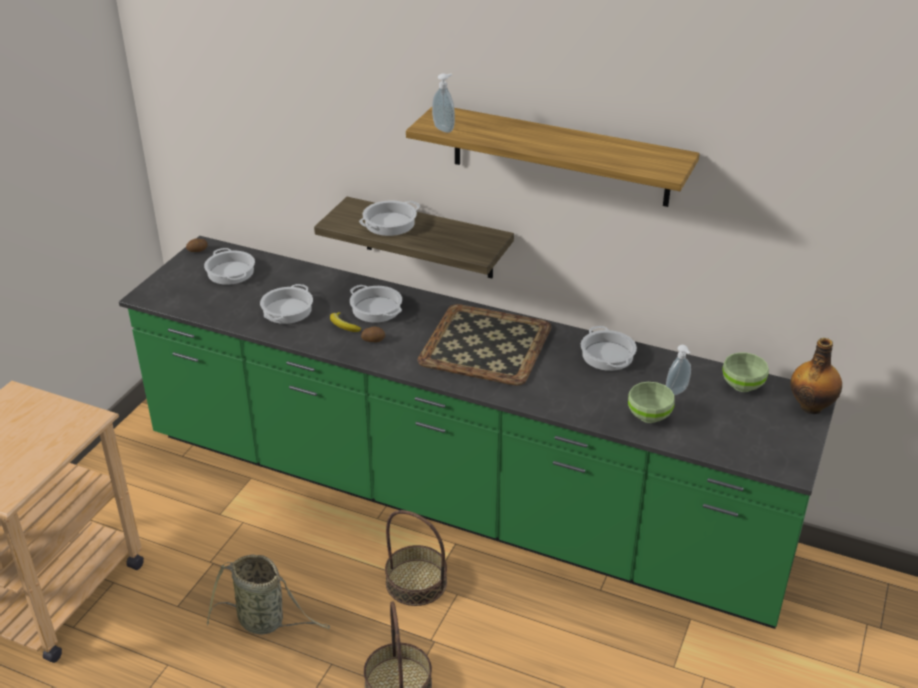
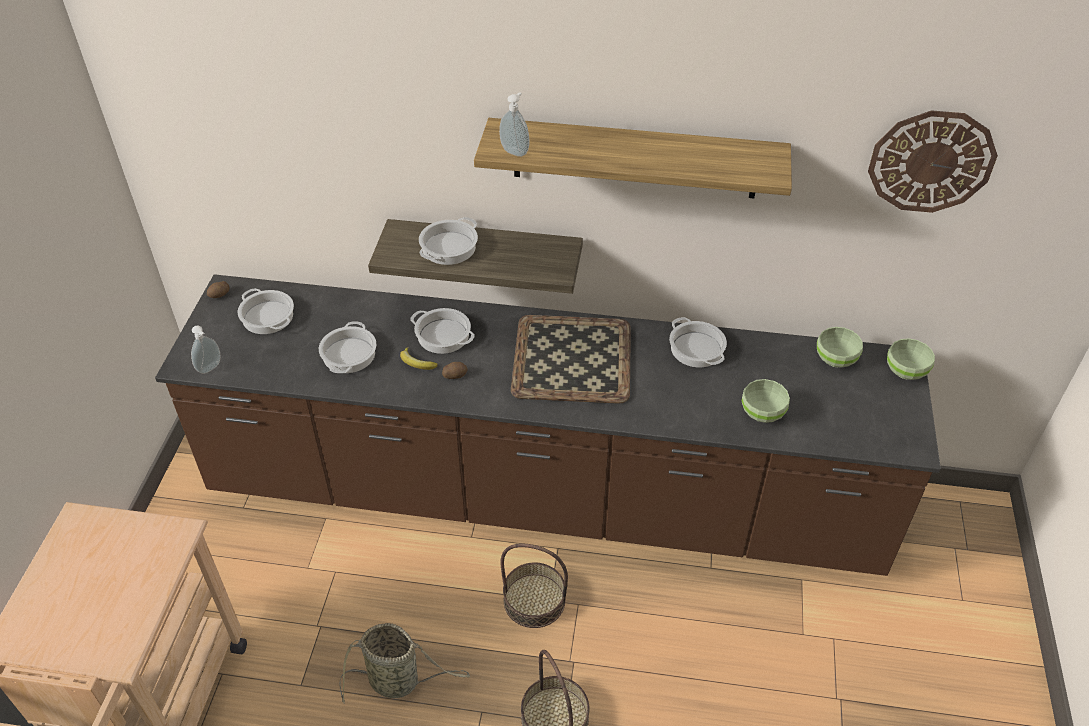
camera: 15 degrees left, 10 degrees up
(459, 498) = (544, 496): green counter -> brown counter
(677, 392) = (778, 380): soap dispenser -> soap dispenser (210, 368)
(811, 406) = (906, 371): bottle -> green bowl
(832, 184) = (931, 161): none -> wall clock

